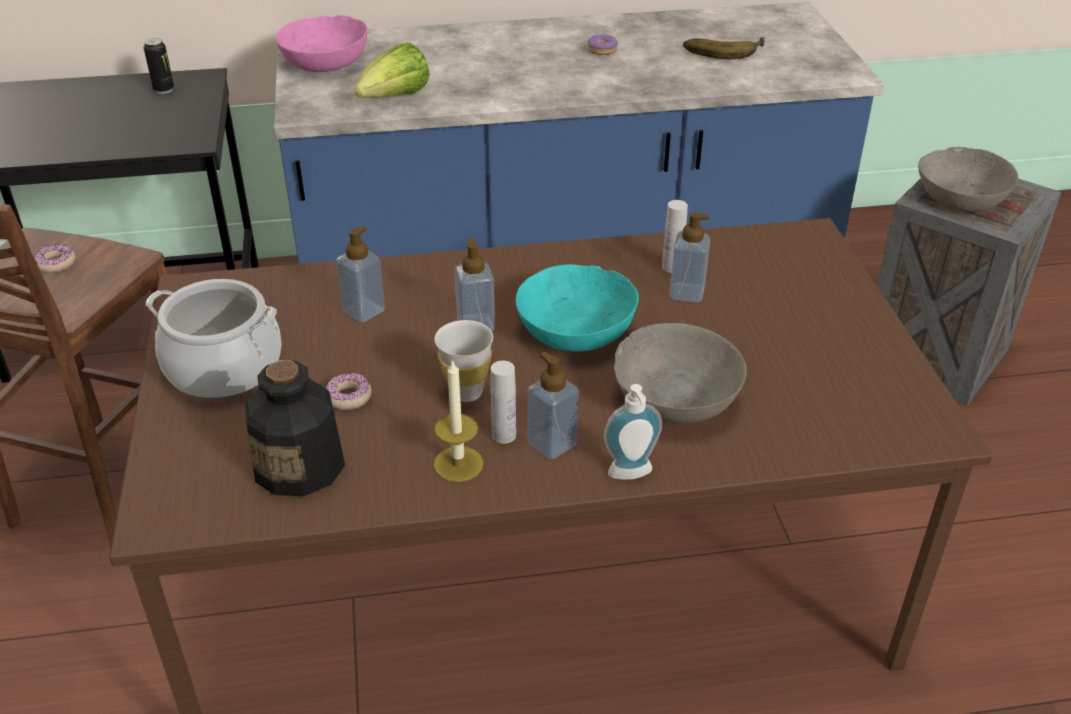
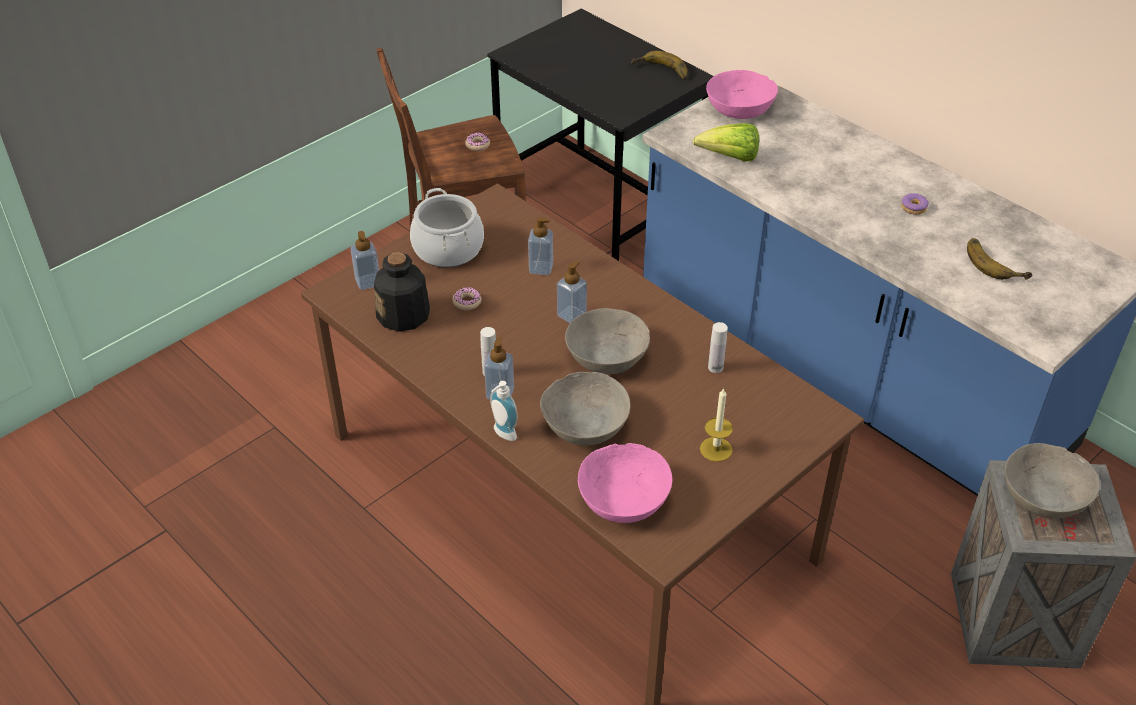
camera: 55 degrees right, 5 degrees up
(164, 90) = (660, 72): can -> banana
(458, 464) = (453, 367): candle -> candle (716, 449)
(466, 392) = (511, 341): white cup -> none
(574, 330) = (606, 356): turquoise bowl -> grey bowl
(686, 293) = (694, 386): soap dispenser -> soap dispenser (368, 282)
(828, 424) = (623, 499): none -> pink bowl

